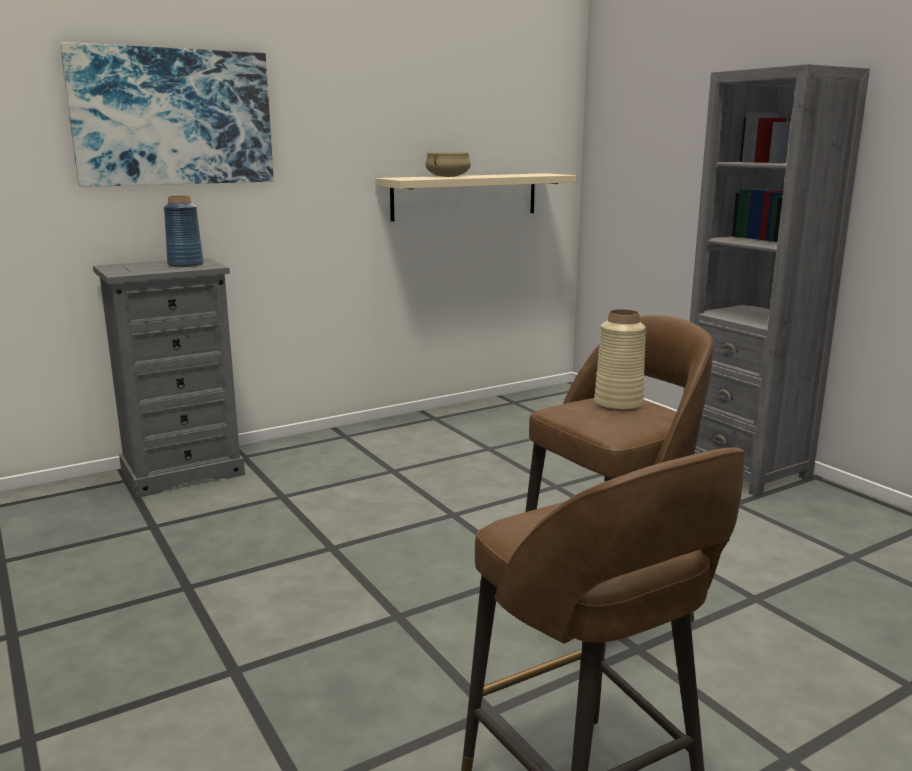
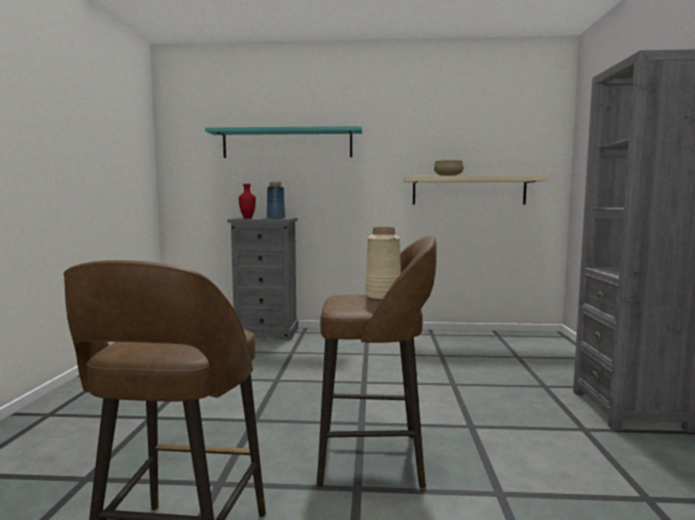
camera: 35 degrees right, 10 degrees down
(134, 270) = (248, 218): none -> red vase
(173, 117) = (287, 144): picture -> turquoise shelf

